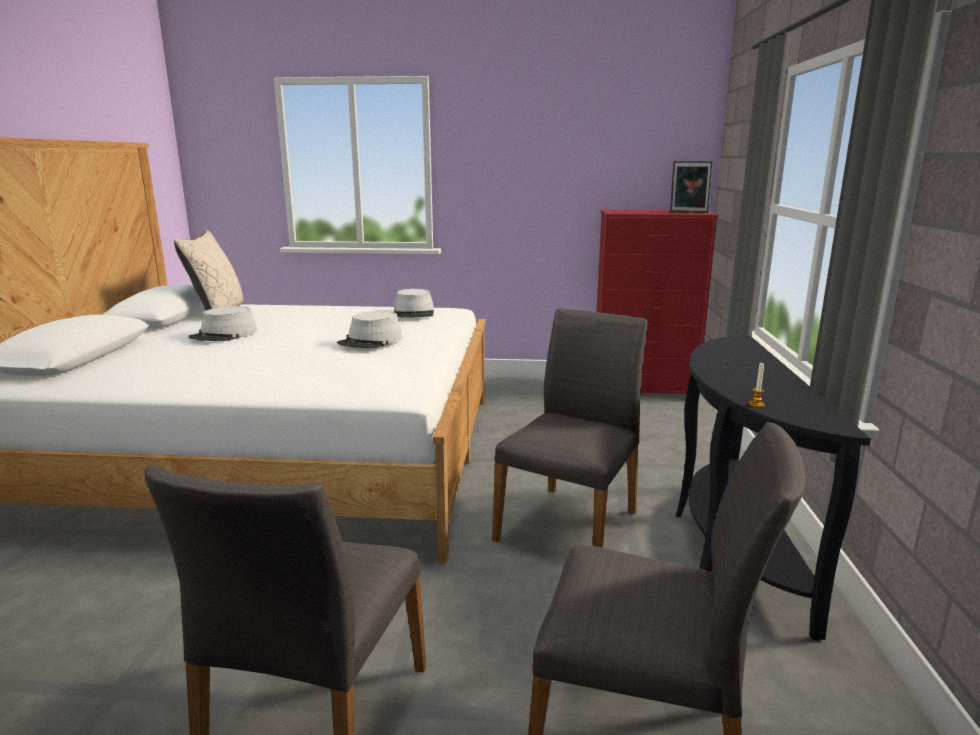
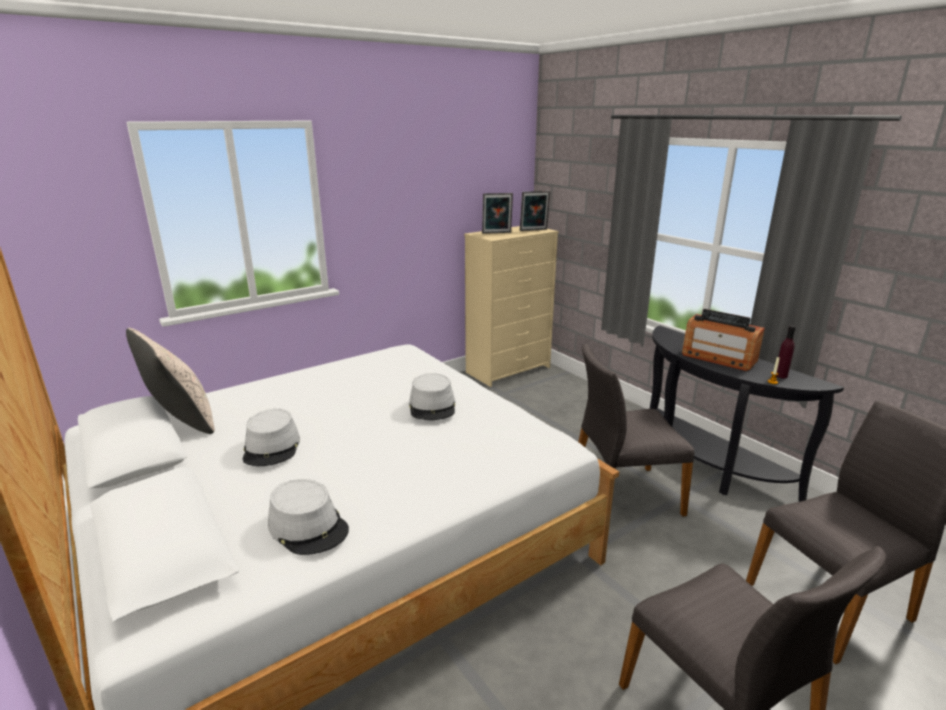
camera: 40 degrees left, 5 degrees up
(414, 313) = (388, 363): grey hat -> grey hat (308, 527)
(570, 525) = (623, 495): grey chair -> grey chair turned 90 degrees counterclockwise
(635, 211) = (497, 233): none -> picture frame
(644, 390) = (509, 370): red dresser -> beige dresser
(743, 371) = (718, 358): none -> radio
(790, 403) = (780, 375): none -> purple bottle

